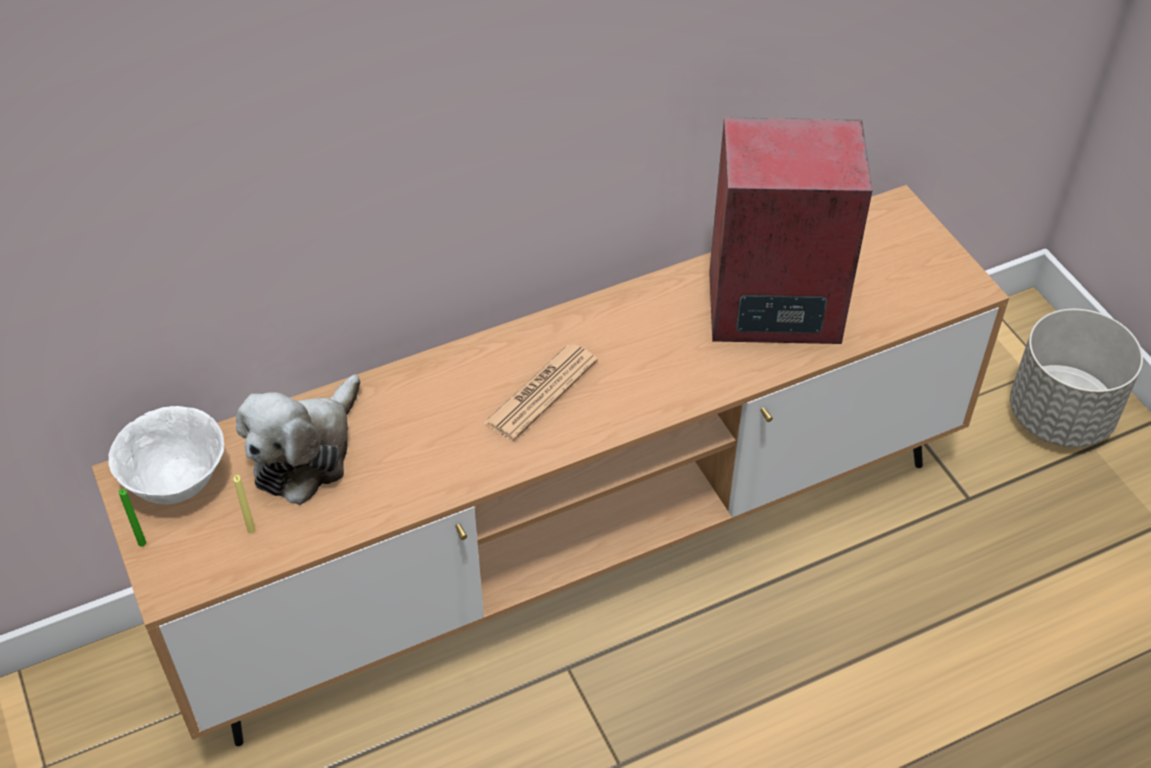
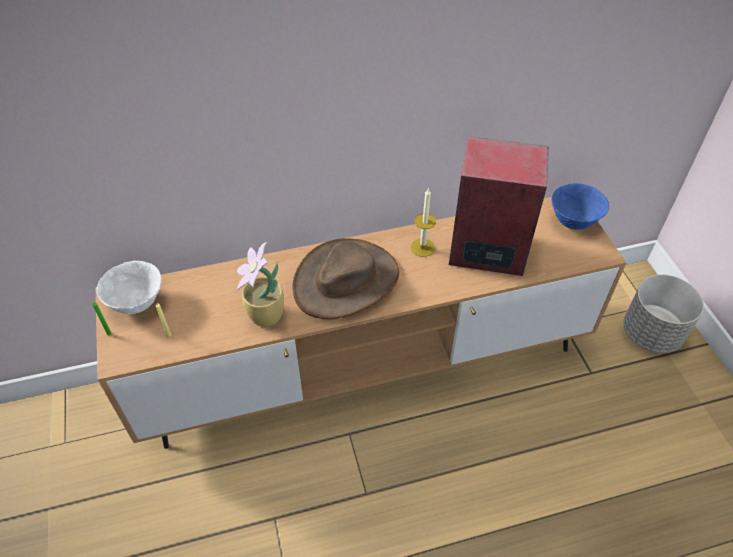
camera: 10 degrees right, 0 degrees up
(306, 452) = (210, 296): plush toy -> none
(415, 474) = (265, 316): none -> potted plant
(541, 392) = (346, 280): newspaper -> brown hat
(661, 317) = (422, 247): none -> candle
(910, 238) = (574, 221): none -> blue bowl

